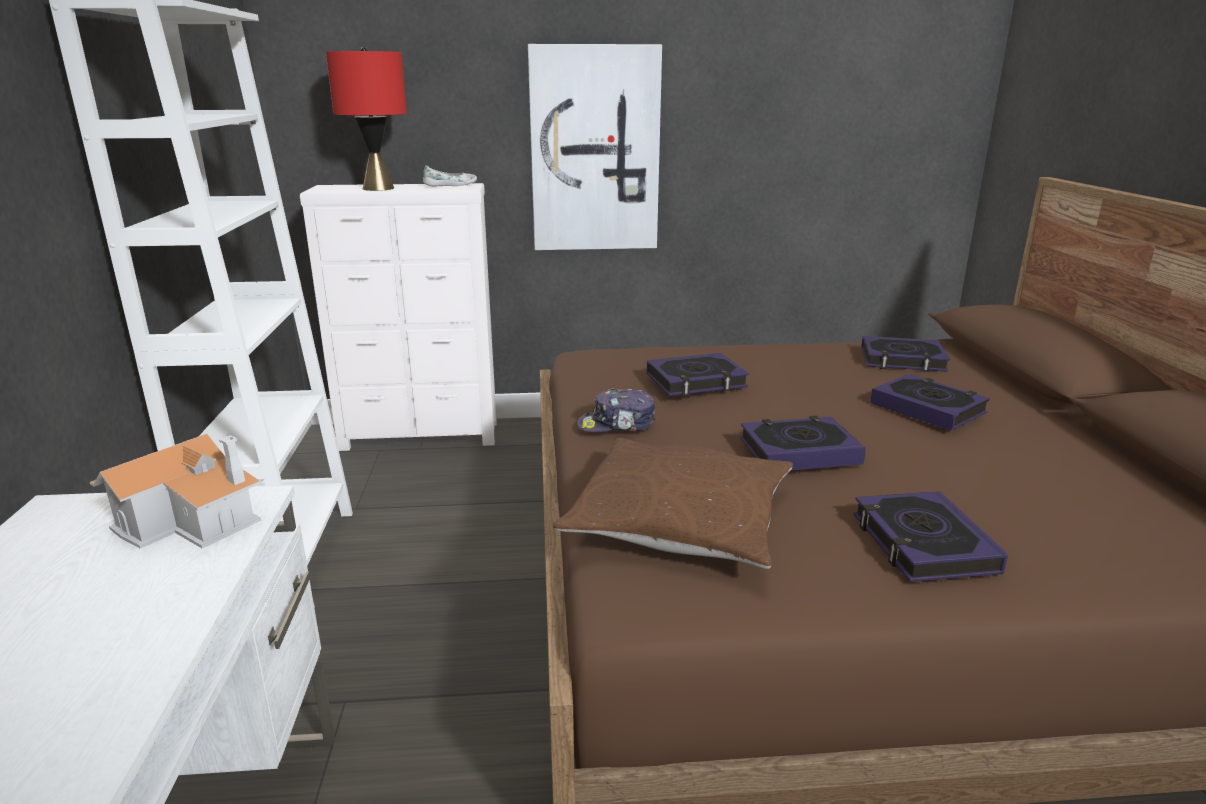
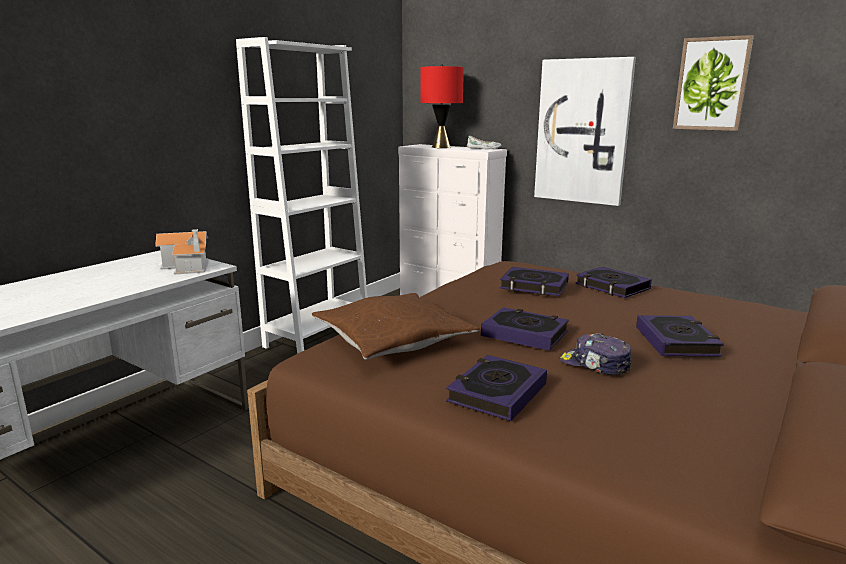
camera: 40 degrees right, 5 degrees down
(617, 425) = (450, 295): cap -> cap (594, 365)
(755, 83) = (711, 84): none -> picture
(902, 360) = (735, 315): book -> book (612, 287)

